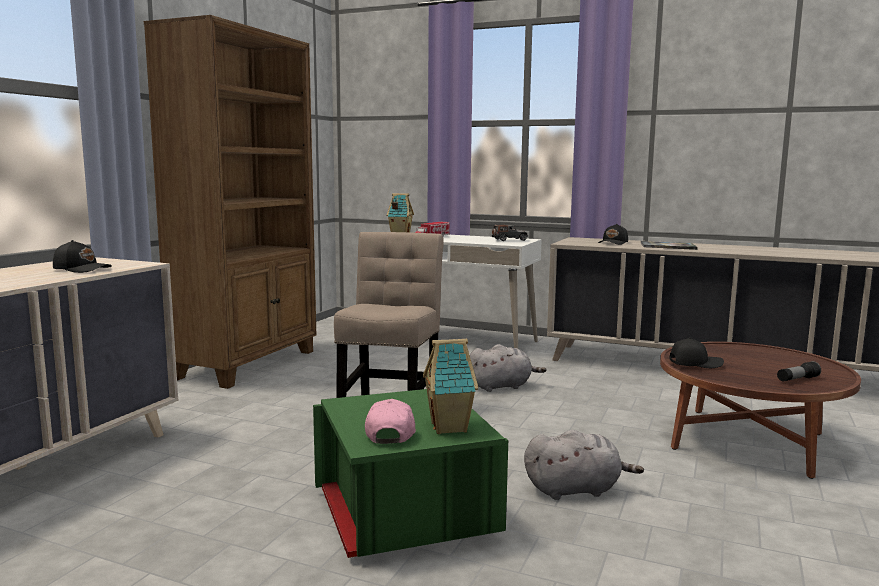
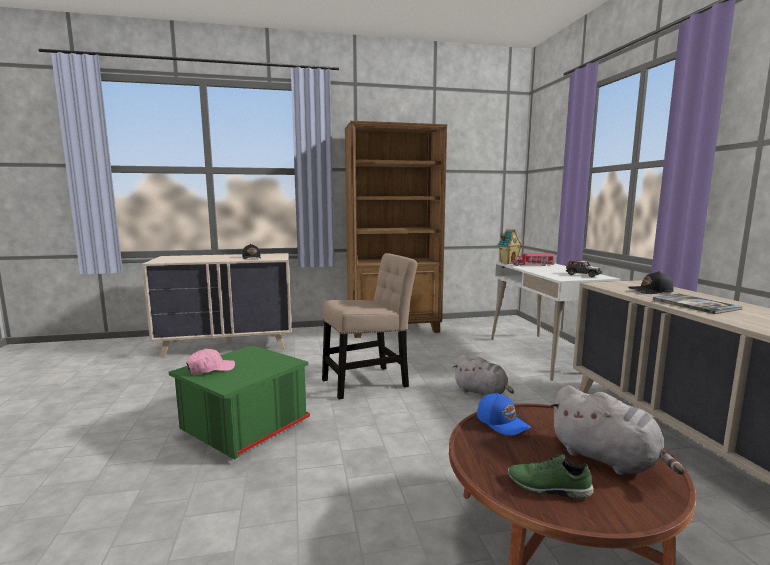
camera: 55 degrees right, 0 degrees up
(450, 427) = (230, 379): toy house -> none
(576, 490) = (329, 470): grey plush toy -> grey plush toy (607, 459)
(694, 363) = (502, 422): black cap -> blue cap
(797, 379) = (548, 488): flashlight -> green shoe

